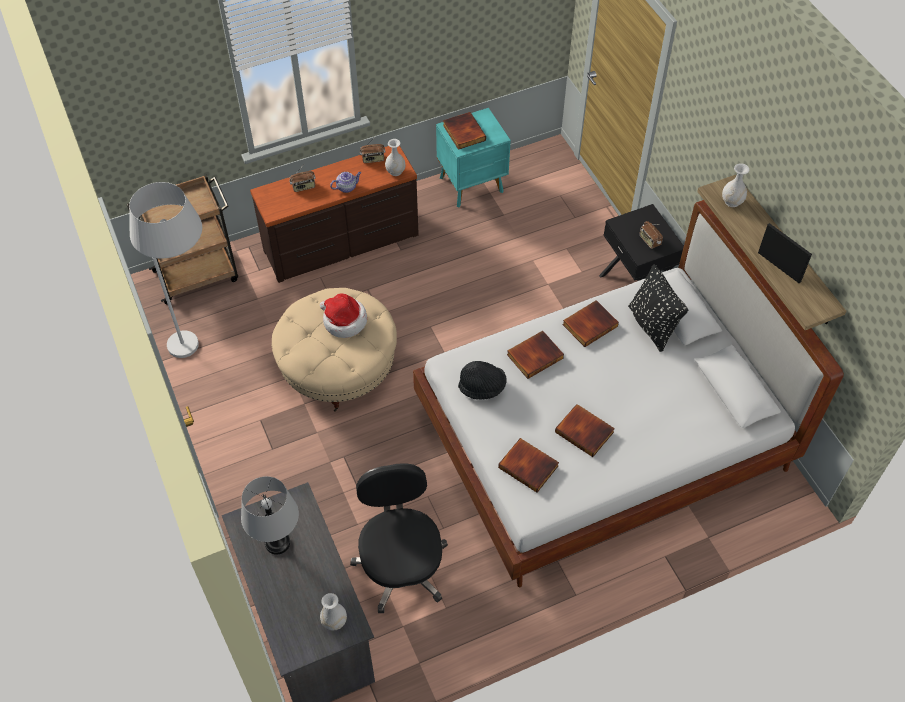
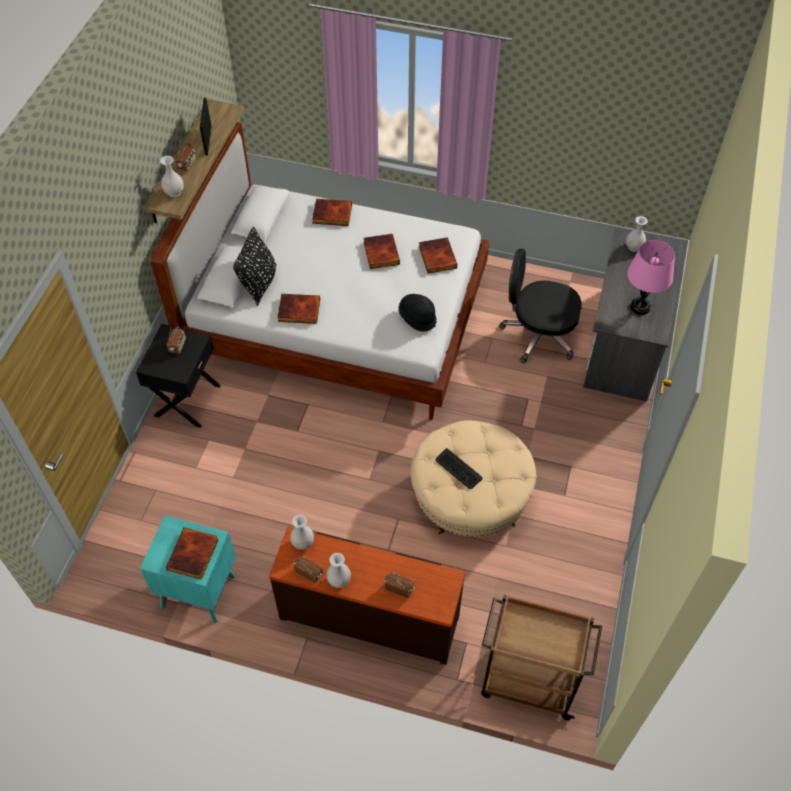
camera: 140 degrees left, 0 degrees up
(199, 337) = (568, 608): white floor lamp -> none
(277, 543) = (640, 307): grey table lamp -> pink table lamp
(344, 321) = (458, 469): hat -> keyboard
(347, 187) = (361, 557): teapot -> none
(348, 167) = (339, 580): none -> white vase
(401, 565) = (538, 334): black office chair -> black office chair turned 75 degrees clockwise
(534, 355) = (360, 314): book -> book (331, 215)
(760, 232) = (187, 164): none -> radio

